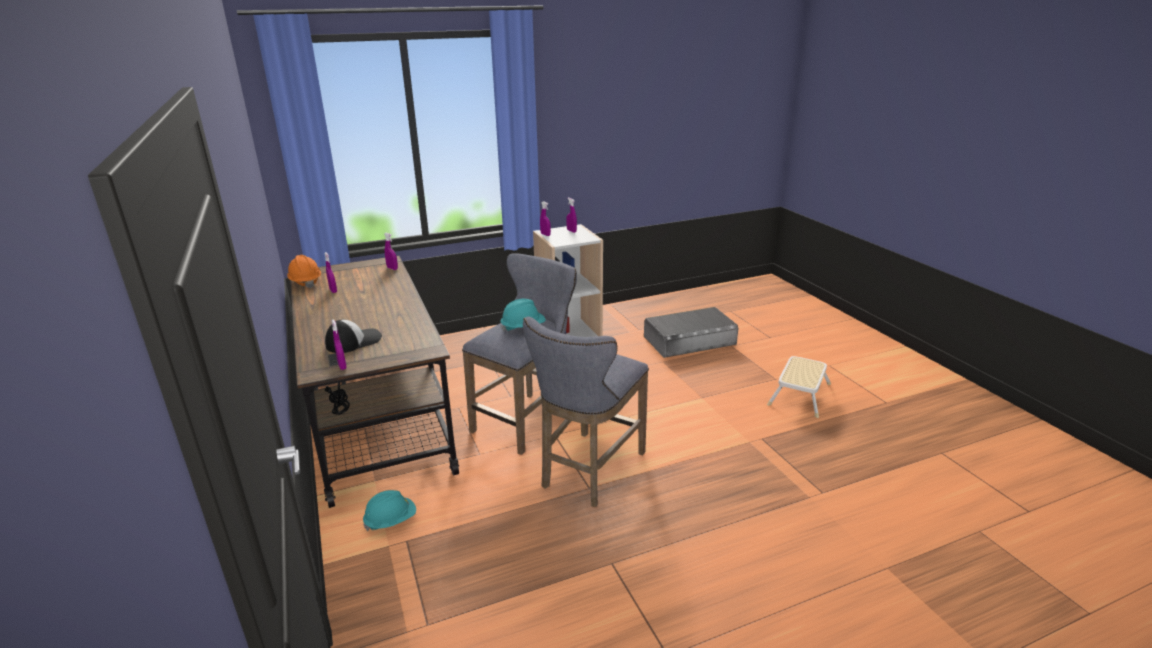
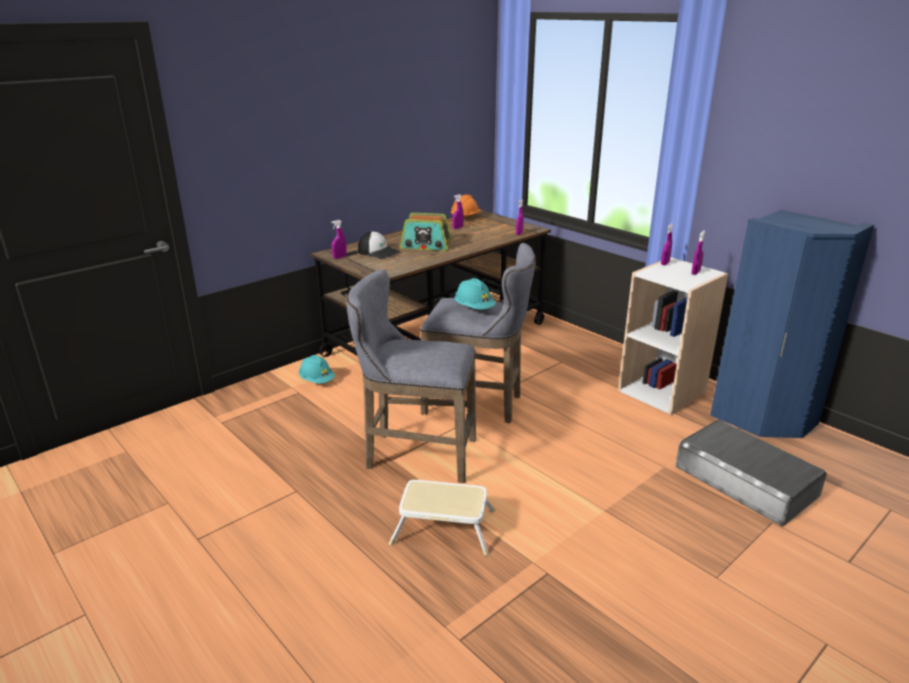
camera: 70 degrees right, 0 degrees up
(367, 314) = (425, 246): none -> radio
(626, 312) = (763, 418): none -> blue cabinet
(800, 394) = (693, 607): beige step ladder -> beige step ladder (443, 527)

